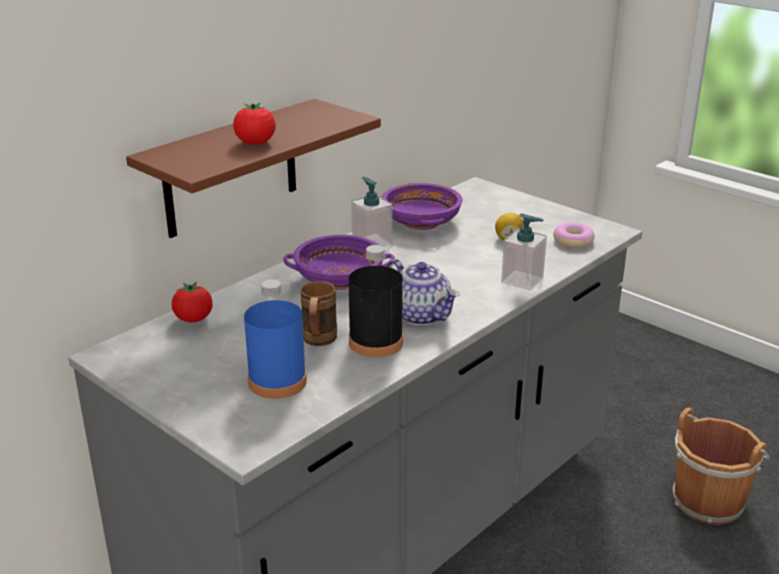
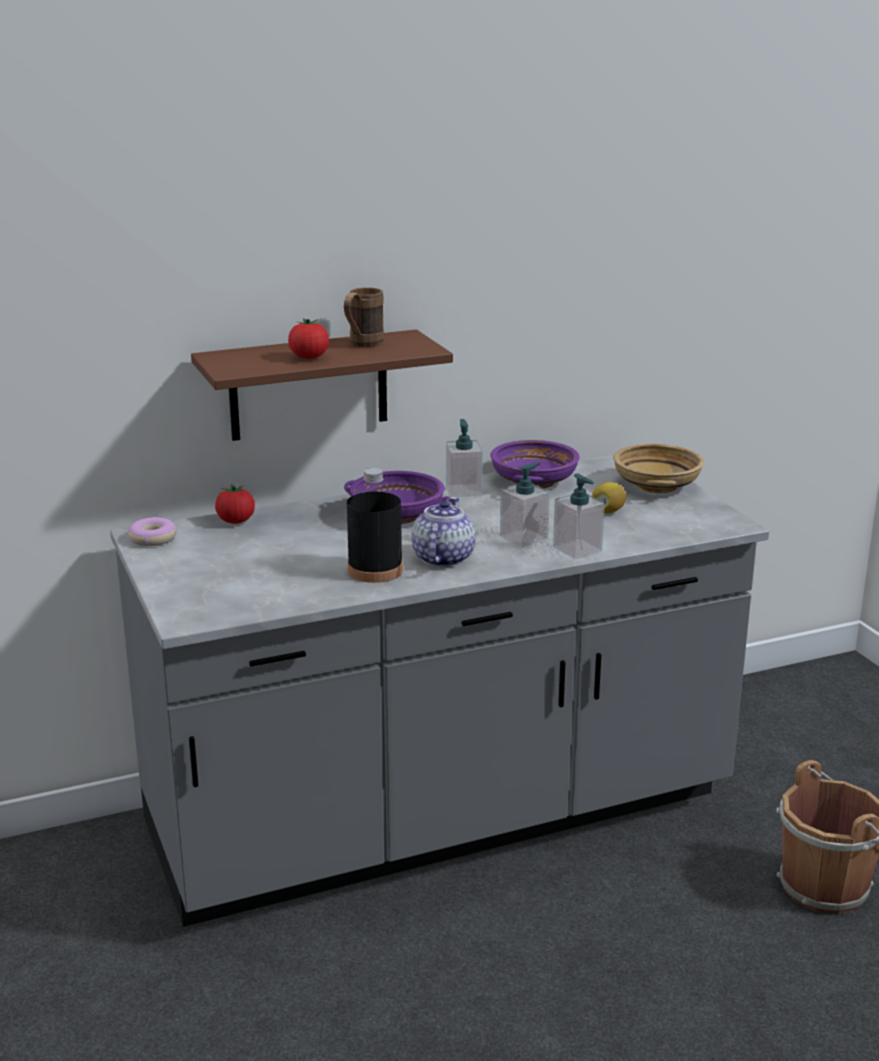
camera: 25 degrees right, 5 degrees down
(277, 381) = (257, 581): blue bottle -> none
(318, 342) = (324, 560): brown mug -> brown mug (362, 344)
(422, 315) = (442, 558): teapot -> teapot turned 150 degrees counterclockwise
(468, 278) = (524, 537): none -> soap dispenser
(521, 207) = (657, 486): none -> beige bowl
(573, 241) = (676, 525): donut -> donut (153, 539)

